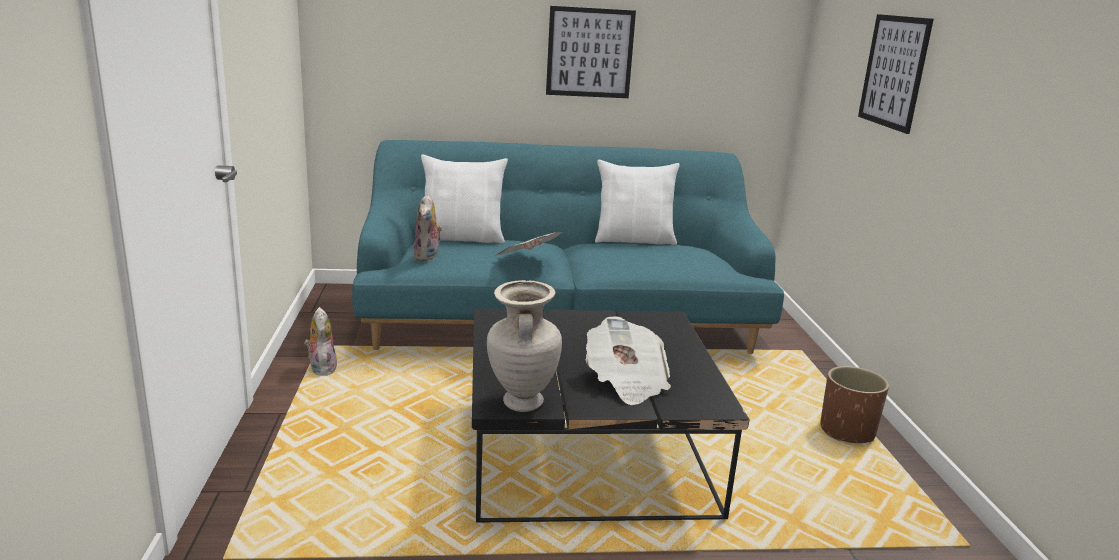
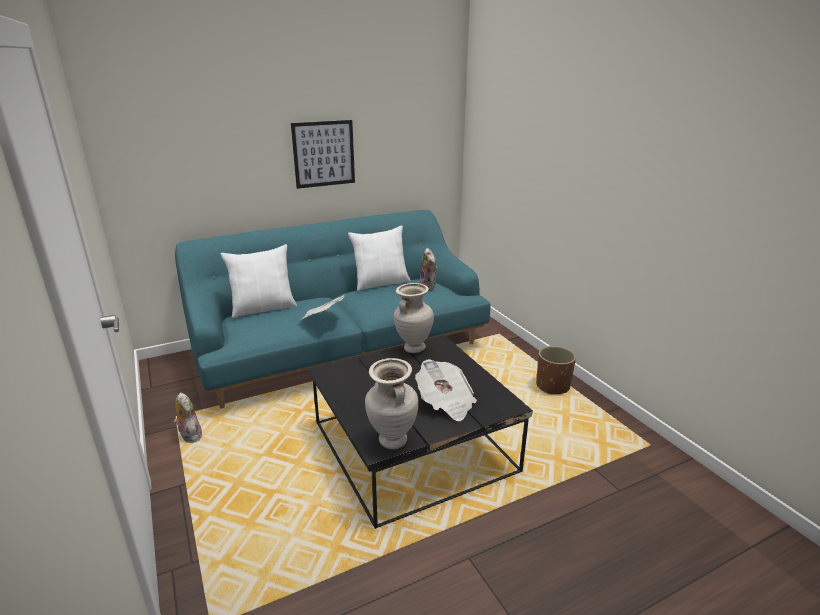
camera: 20 degrees left, 5 degrees up
(428, 257) = (249, 331): plush toy -> plush toy (429, 287)
(627, 317) = (413, 348): none -> beige vase
(894, 71) = (541, 154): picture -> none

